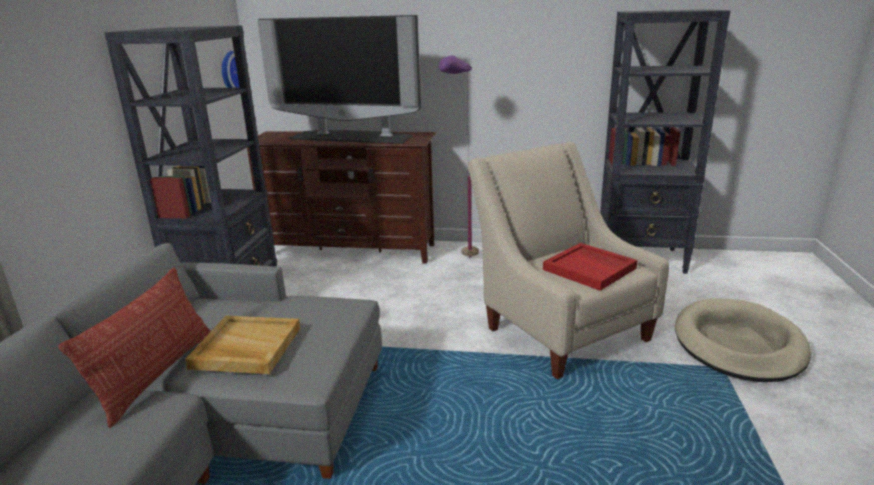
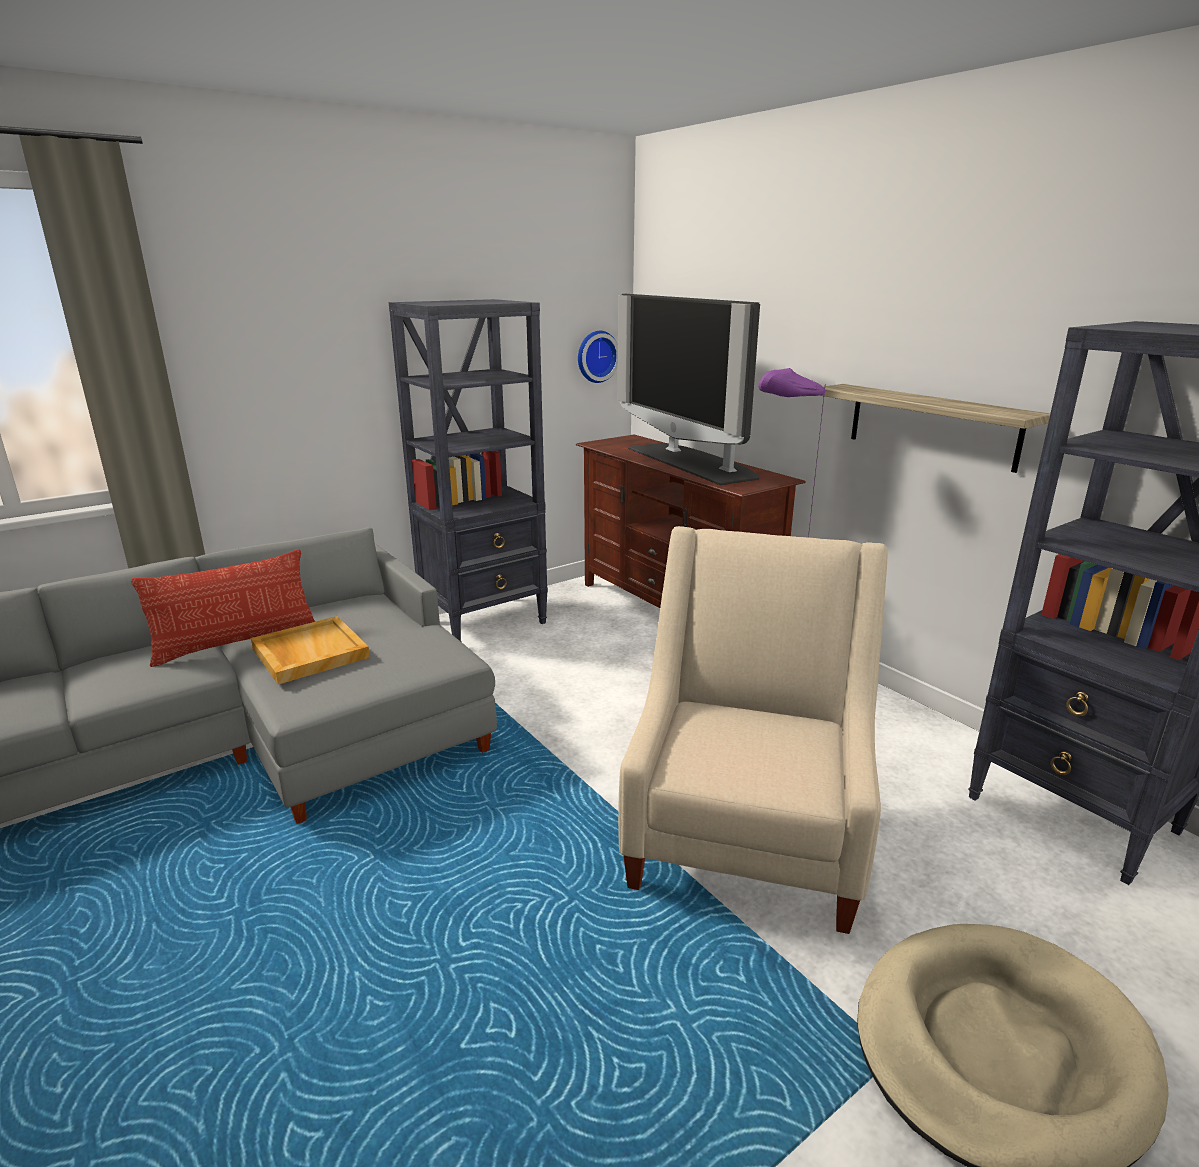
camera: 45 degrees right, 0 degrees up
(515, 81) = (931, 426): none -> shelf
(590, 269) = (751, 755): red tray -> none

